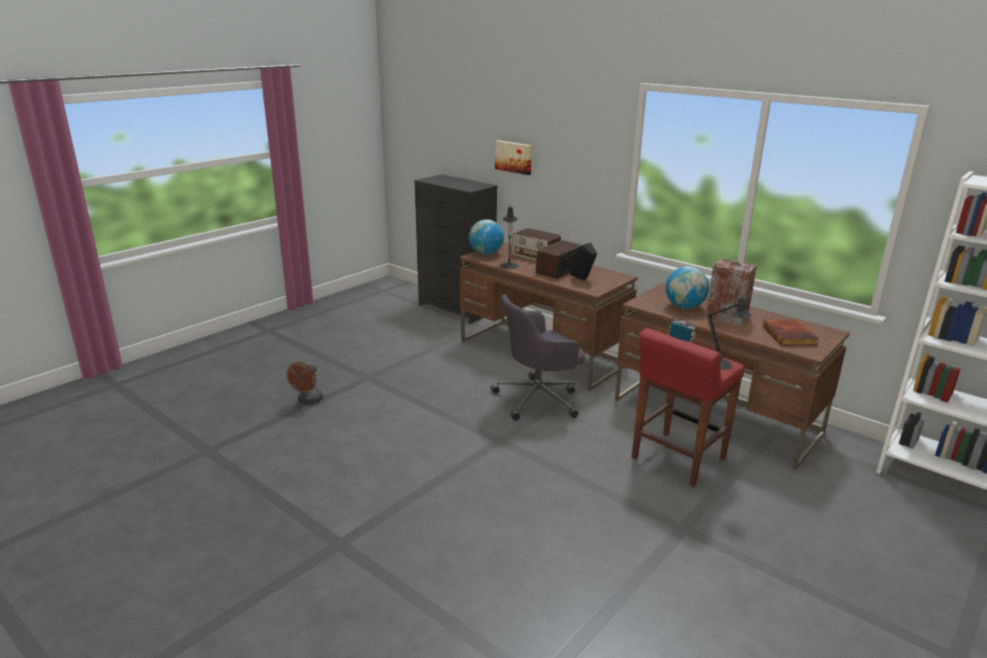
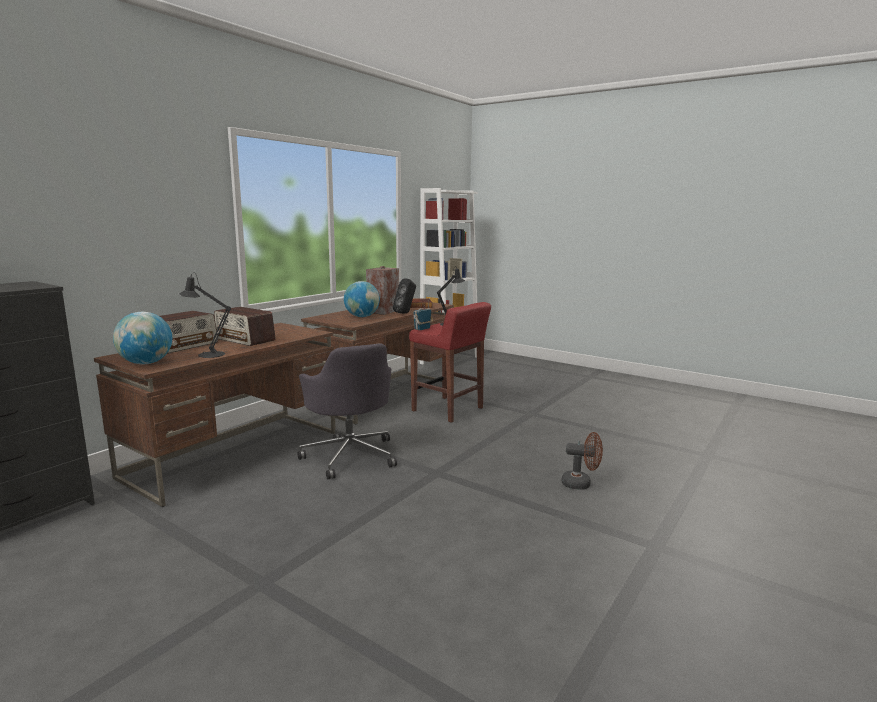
camera: 95 degrees left, 10 degrees down
(308, 401) = (338, 642): brown fan -> brown fan (581, 484)
(514, 157) = (57, 230): picture -> none
(583, 279) = (281, 334): black speaker -> black speaker (405, 313)

